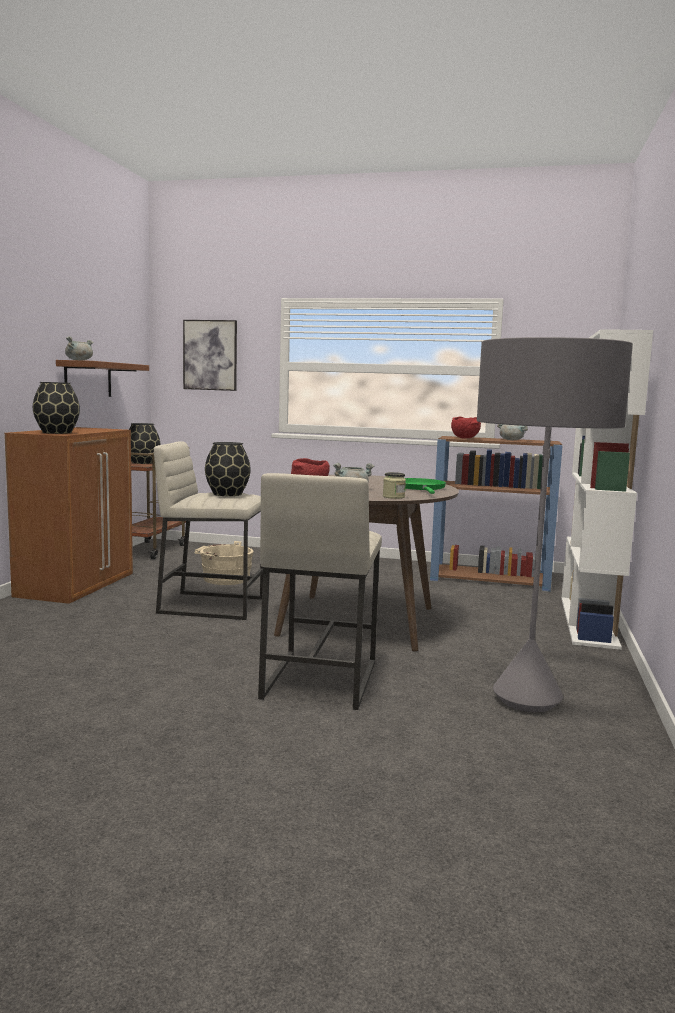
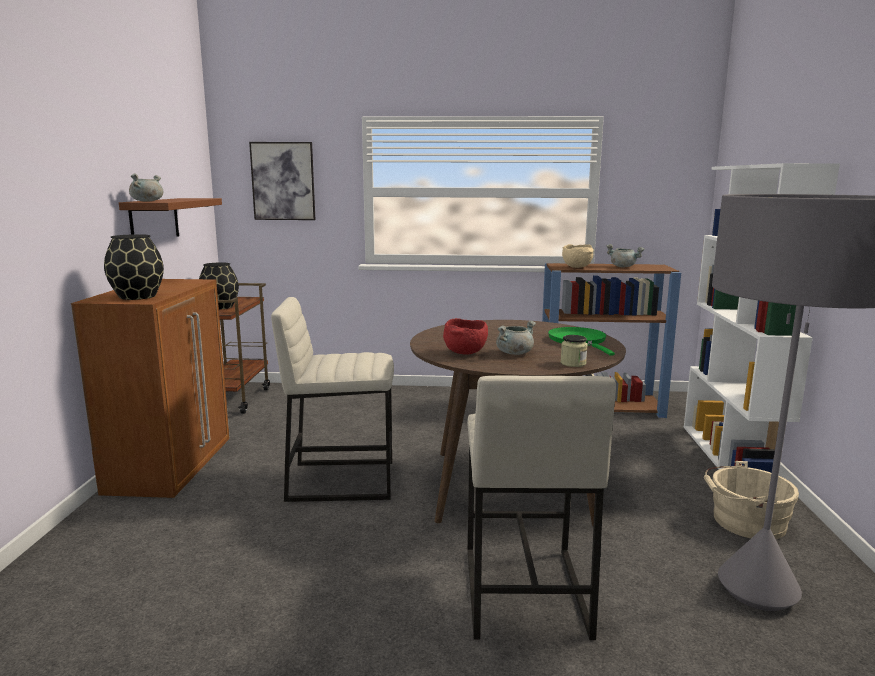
camera: 10 degrees left, 5 degrees up
(223, 578) = (334, 435): beige bucket -> beige bucket (744, 521)
(227, 494) = (355, 358): black vase -> none
(466, 438) = (578, 267): red bowl -> beige bowl

